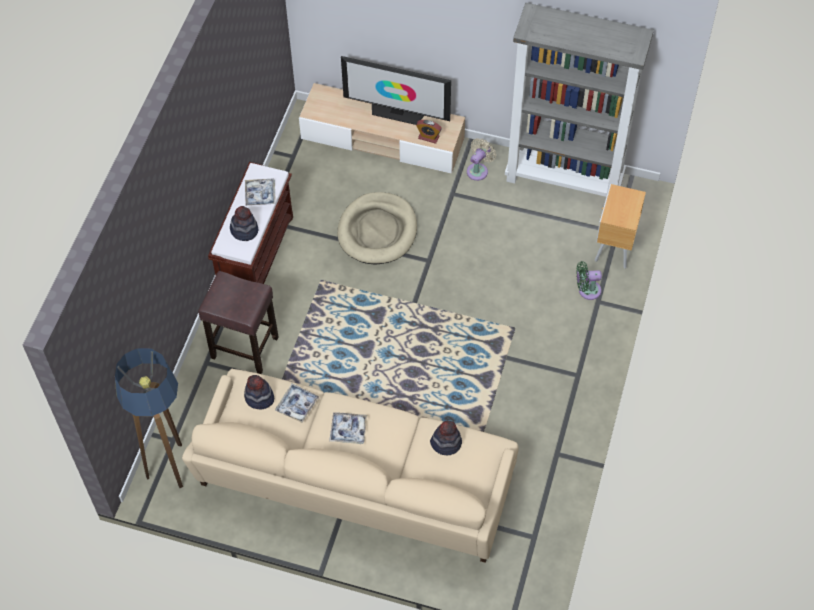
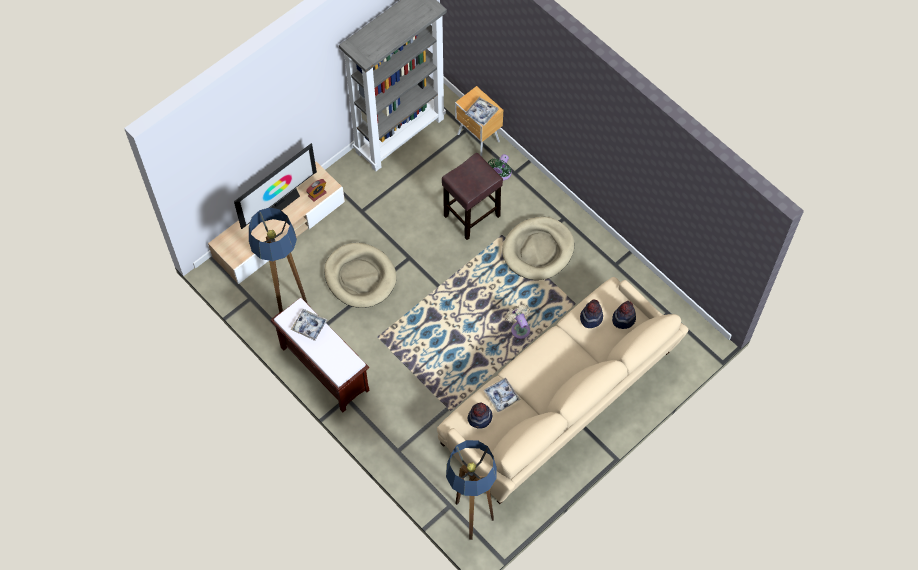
camera: 60 degrees left, 5 degrees up
(243, 347) = (401, 419): brown stool -> brown stool (471, 216)
(244, 230) = (335, 353): hat -> hat (623, 319)
(311, 185) = (286, 299): none -> floor lamp
(348, 430) = (543, 373): tray -> tray (481, 113)
(478, 170) = (353, 183): beige fan -> beige fan (519, 328)
(521, 371) = (538, 250): none -> beige dog bed

